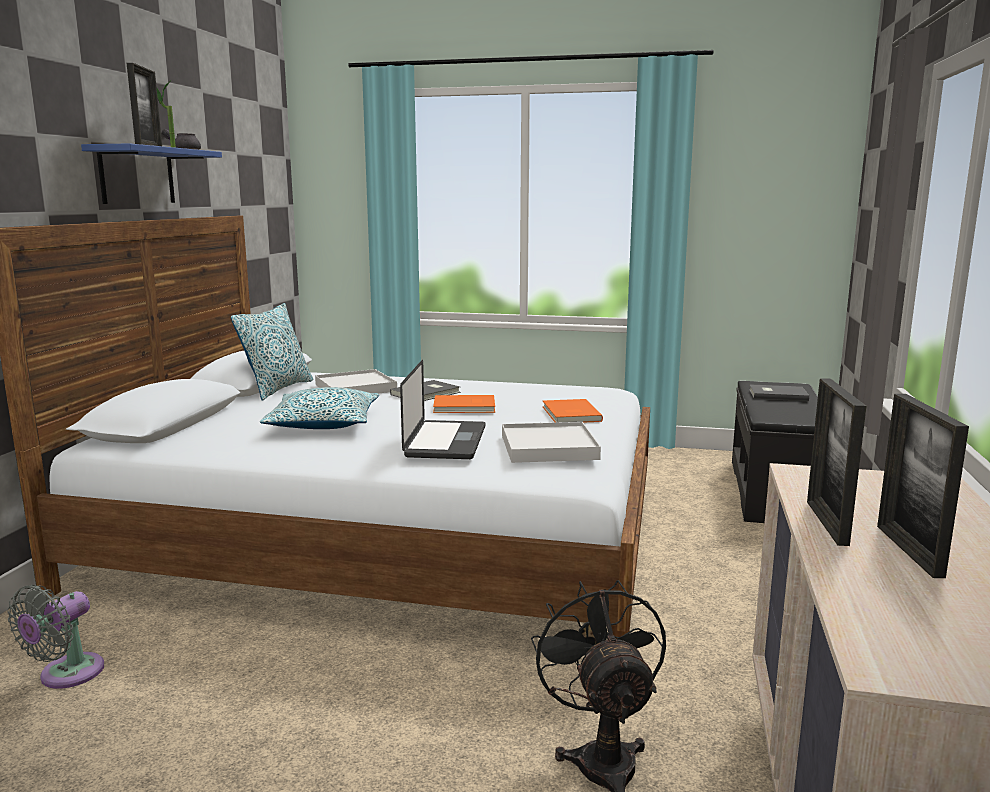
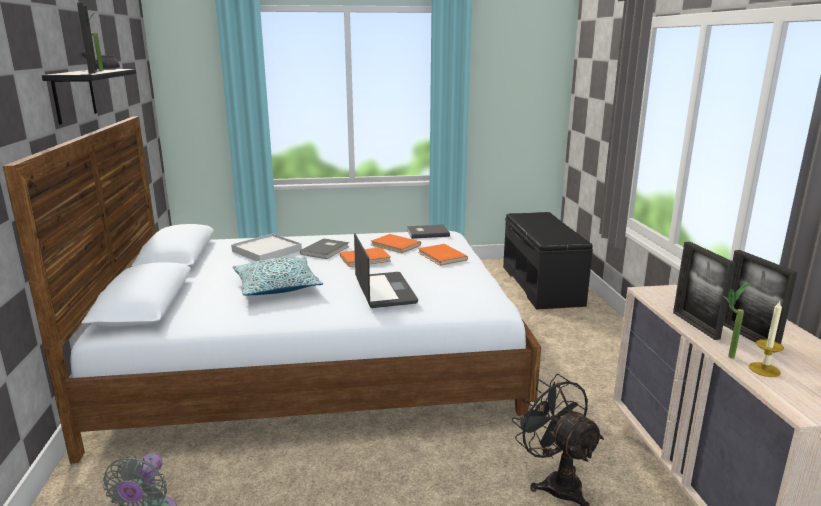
camera: 20 degrees left, 5 degrees up
(137, 176) = (74, 95): blue shelf -> black shelf
(277, 389) = (205, 259): pillow -> none
(521, 397) = (395, 245): none -> orange book
(548, 447) = (456, 286): white tray -> none
(776, 395) = (538, 222): grey book -> grey book (427, 233)
(827, 571) = (725, 357): none -> potted plant
(881, 598) = (764, 369): none -> candle

